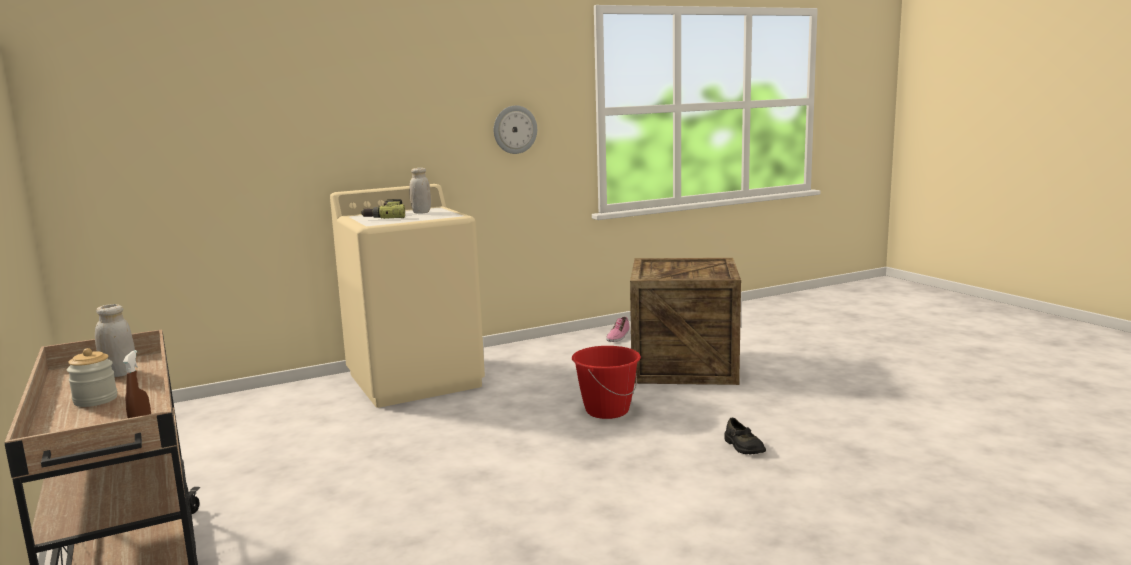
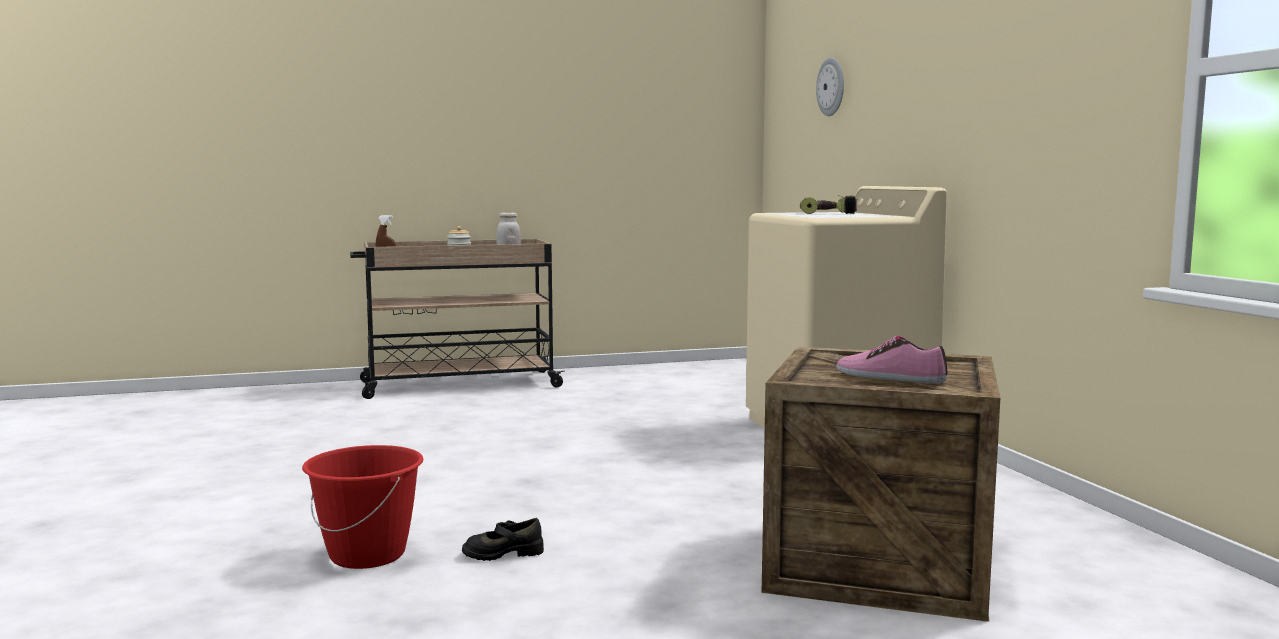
camera: 100 degrees right, 5 degrees down
(421, 212) = (853, 215): white jar -> none
(514, 129) = (1053, 109): wall clock -> wall clock (831, 87)
(607, 410) = (685, 499): red bucket -> red bucket (368, 555)
(618, 336) = (1078, 536): shoe -> shoe (890, 377)

